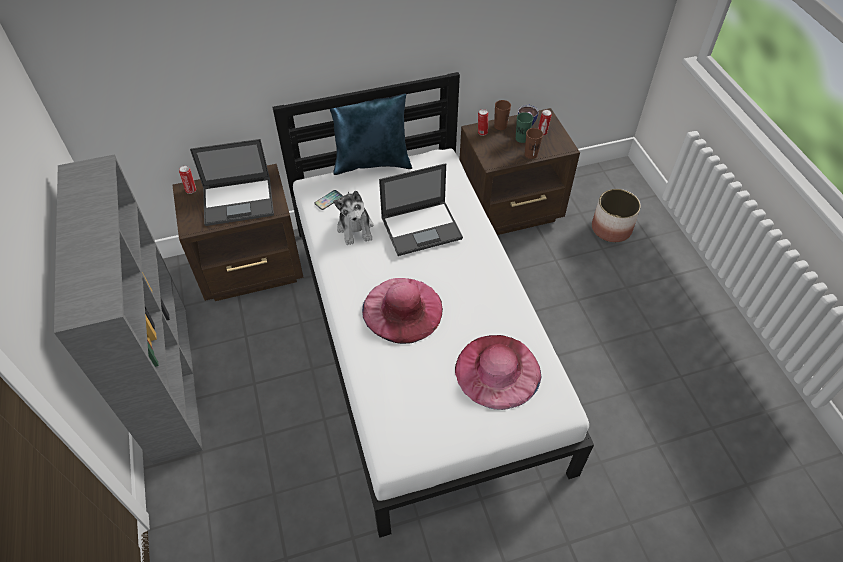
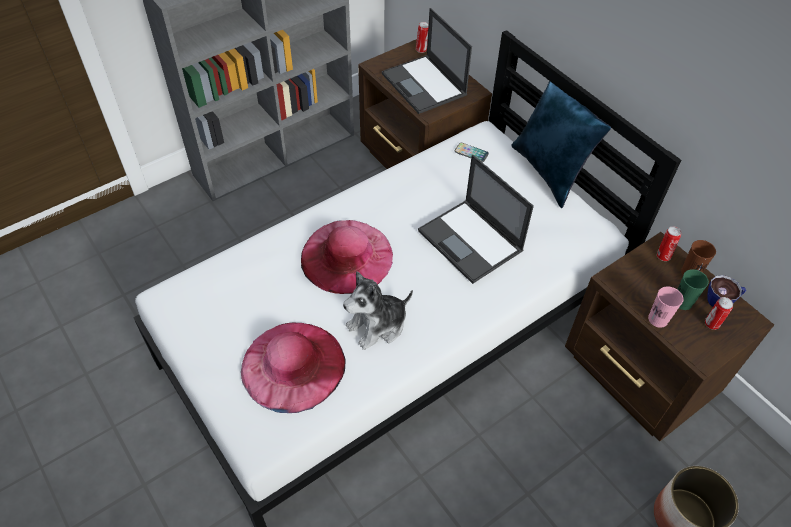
camera: 70 degrees right, 0 degrees up
(355, 228) = (443, 186): plush toy -> plush toy (378, 325)
(531, 154) = (658, 319): brown cup -> pink cup

